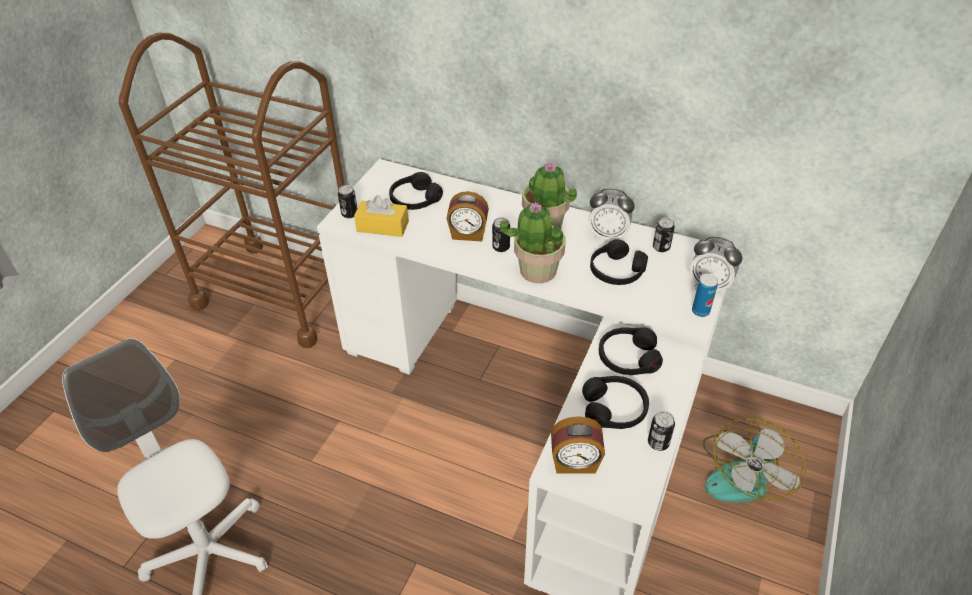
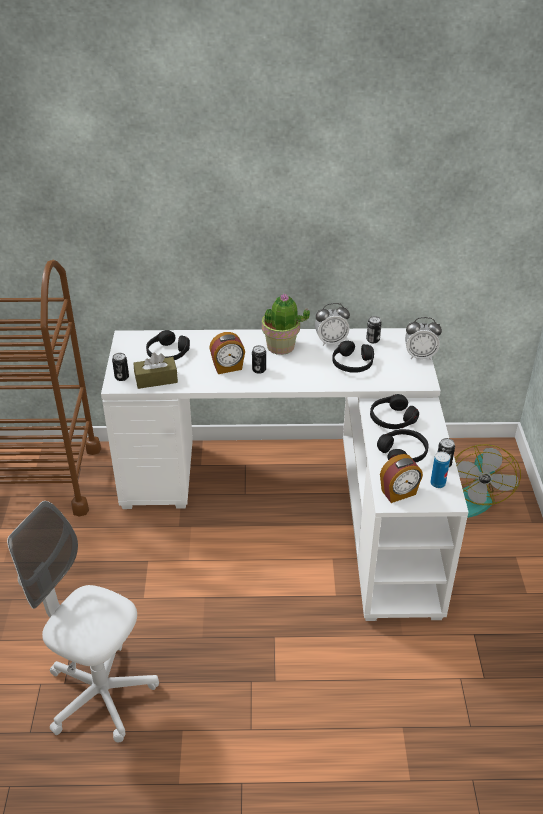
camera: 25 degrees left, 5 degrees down
(382, 226) = (156, 379): yellow tissue box -> brown tissue box
(537, 270) = (296, 378): potted plant -> none
(700, 311) = (424, 374): can -> can (437, 483)

